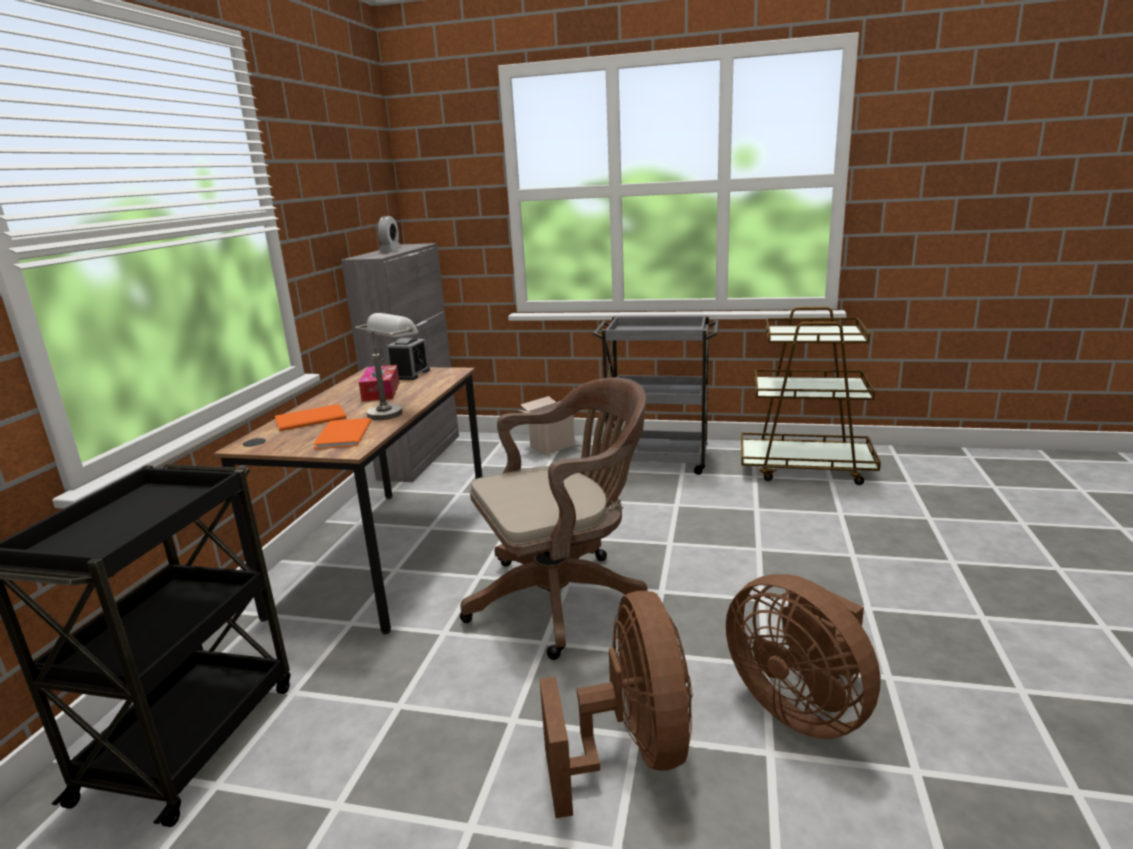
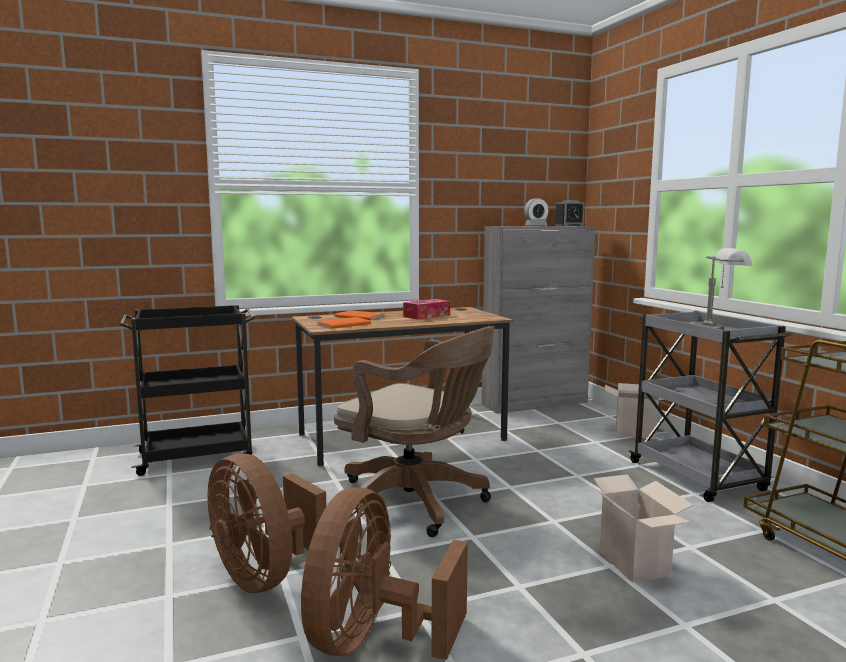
camera: 55 degrees right, 10 degrees down
(394, 410) = (397, 323): grey table lamp -> grey table lamp (718, 329)
(410, 374) = (470, 314): alarm clock -> alarm clock (569, 225)
(631, 751) = (264, 576): brown fan -> brown fan turned 90 degrees clockwise
(765, 538) = (637, 564): none -> cardboard box

